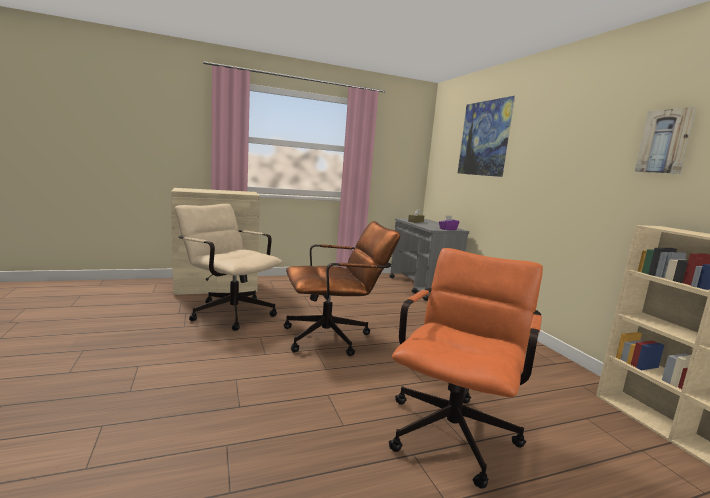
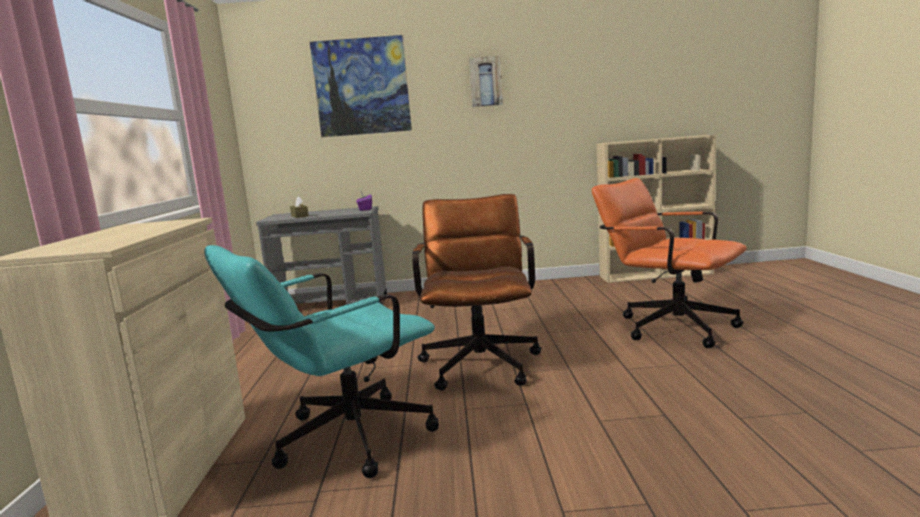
camera: 70 degrees left, 0 degrees up
(228, 311) = (340, 441): beige office chair -> turquoise office chair
(665, 141) = (580, 81): picture -> picture (485, 81)

